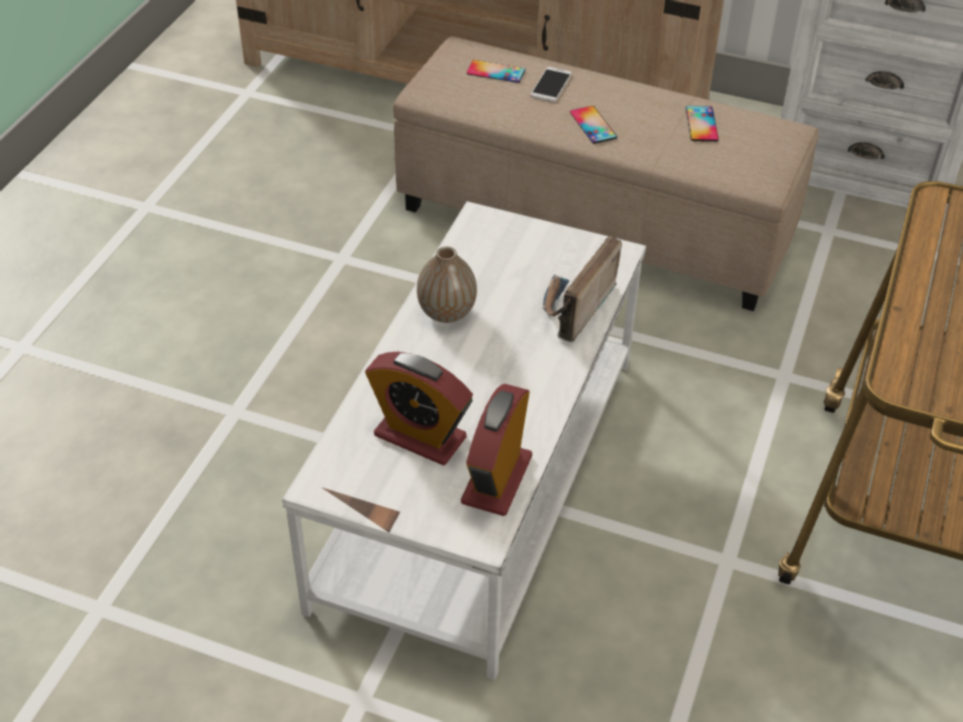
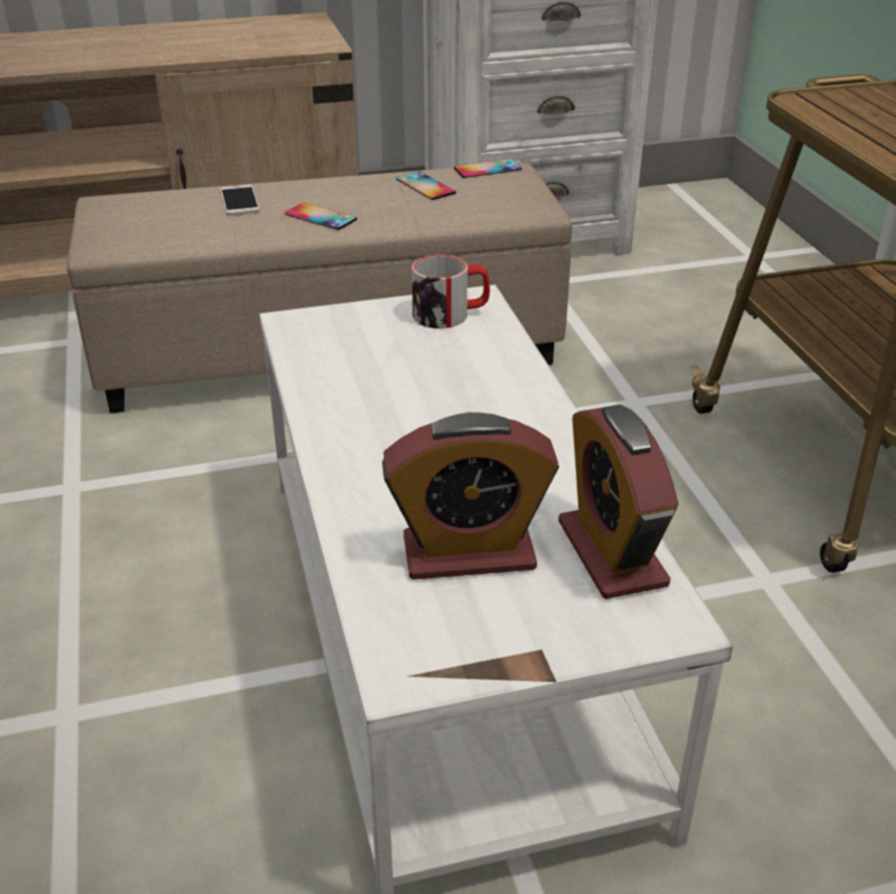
camera: 35 degrees left, 10 degrees down
(447, 312) = (354, 417): vase -> none
(495, 72) = (166, 207): phone -> phone (487, 169)
(572, 309) = (490, 361): radio -> none
(587, 258) = (451, 314): none -> mug

